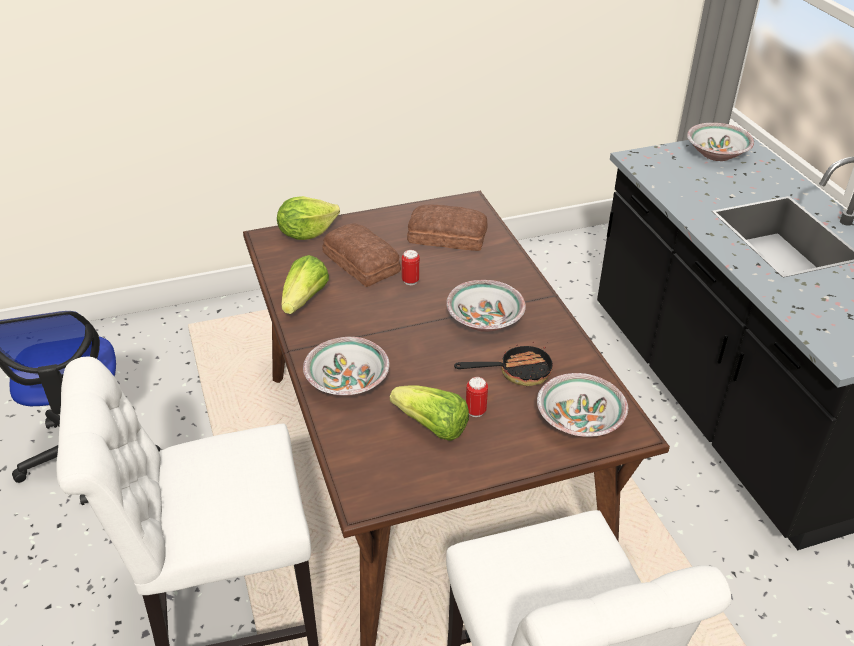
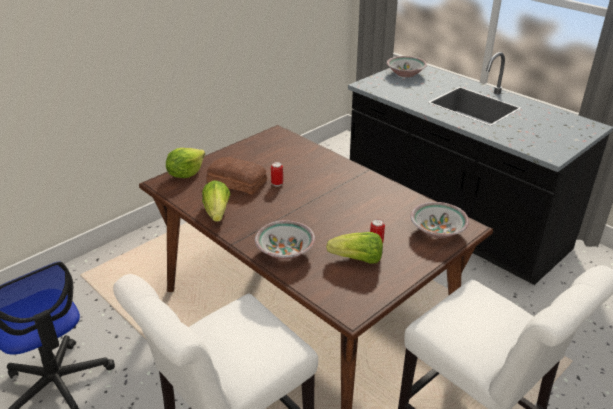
camera: 25 degrees left, 5 degrees down
(448, 237) = (280, 154): bread -> none
(484, 320) = (339, 193): bowl -> none
(516, 372) = (382, 215): frying pan -> none

